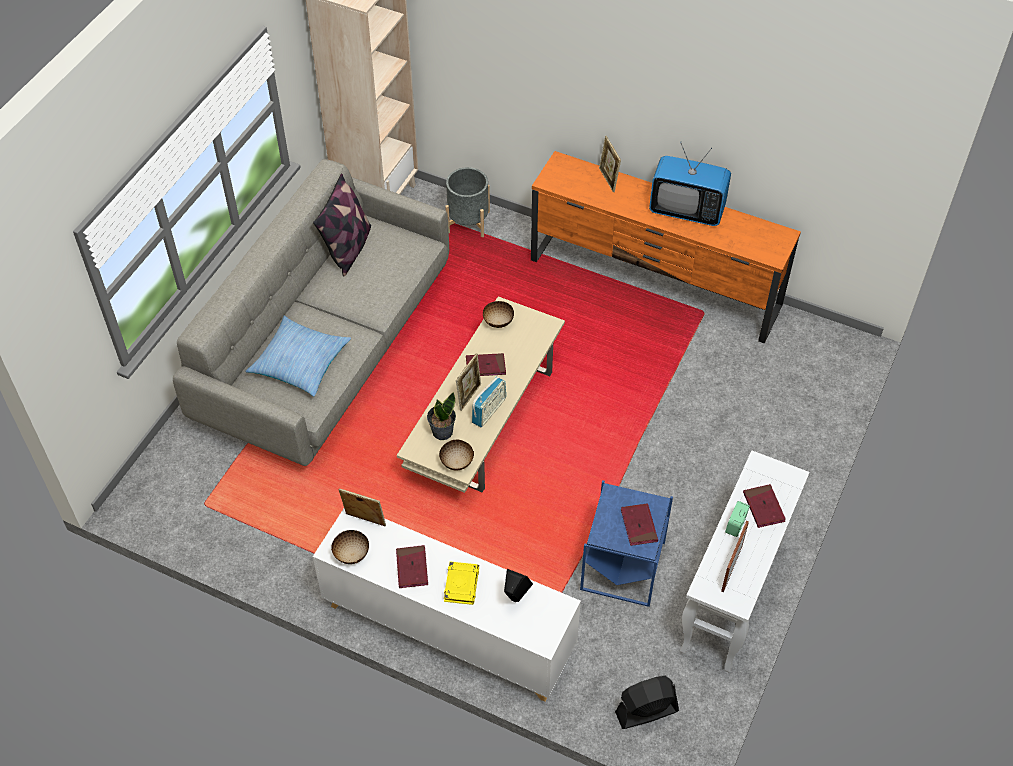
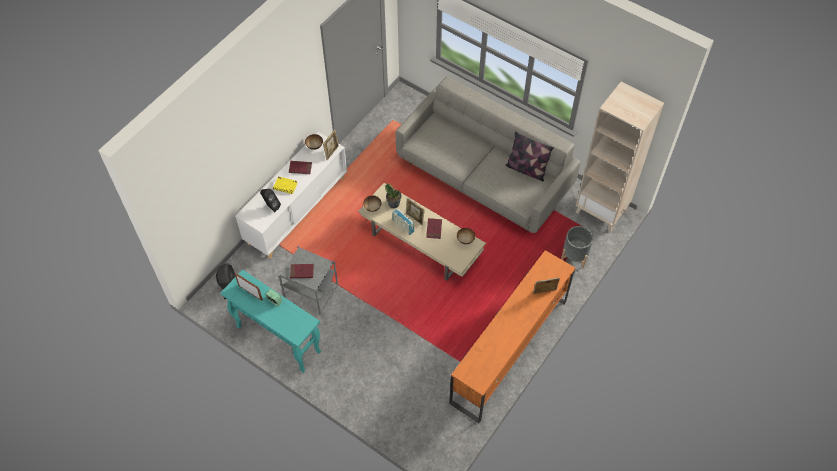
camera: 100 degrees right, 5 degrees up
(299, 362) = (446, 141): pillow -> none
(622, 566) = (311, 291): blue side table -> grey side table
(687, 210) = (511, 331): television -> none
(732, 598) = (277, 339): white console table -> turquoise console table
(763, 507) = (282, 317): red book -> none

